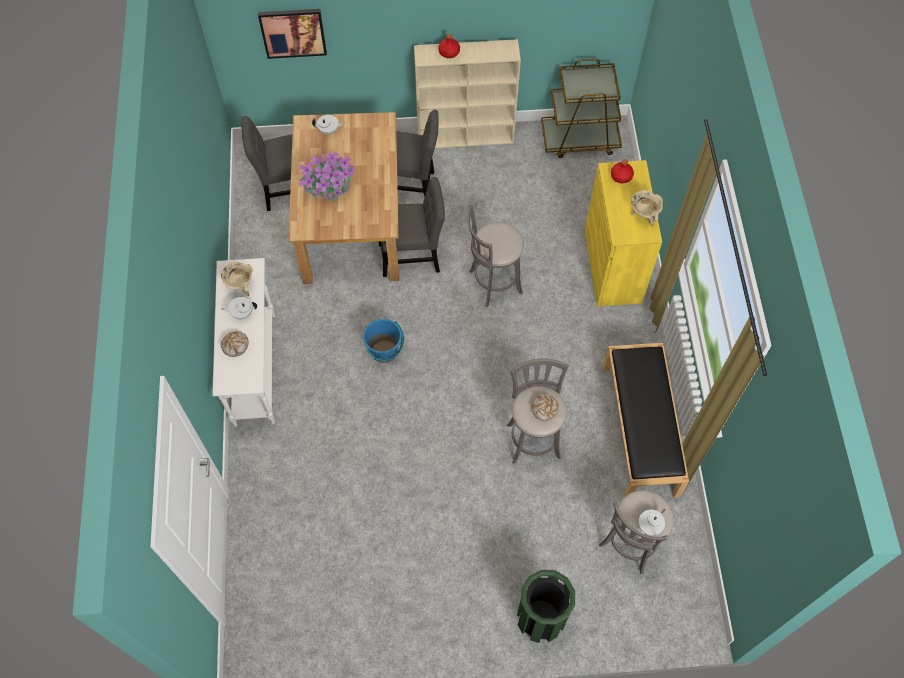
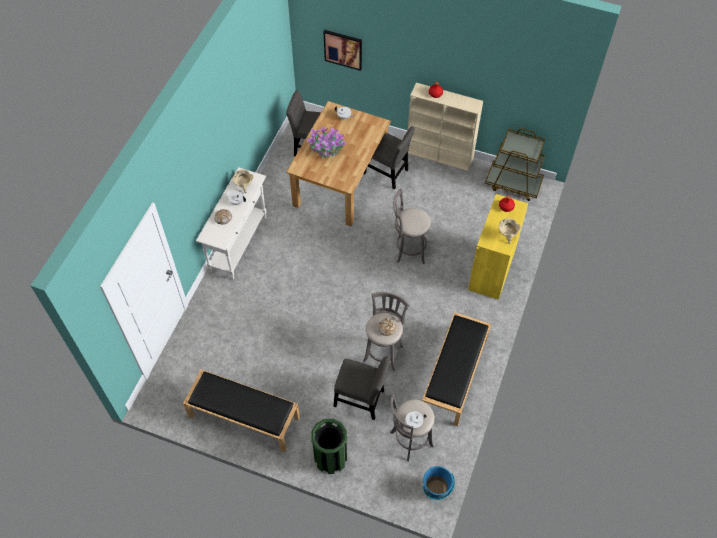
camera: 25 degrees right, 5 degrees down
(384, 351) = (320, 264): blue bucket -> blue bucket (436, 489)
(392, 615) = (243, 417): none -> black bench
(413, 256) = (367, 215): grey chair -> grey chair (361, 400)

